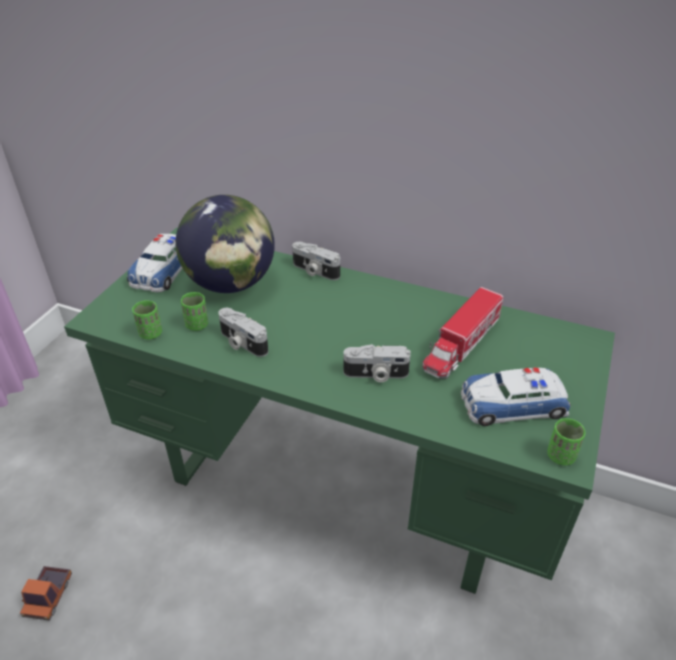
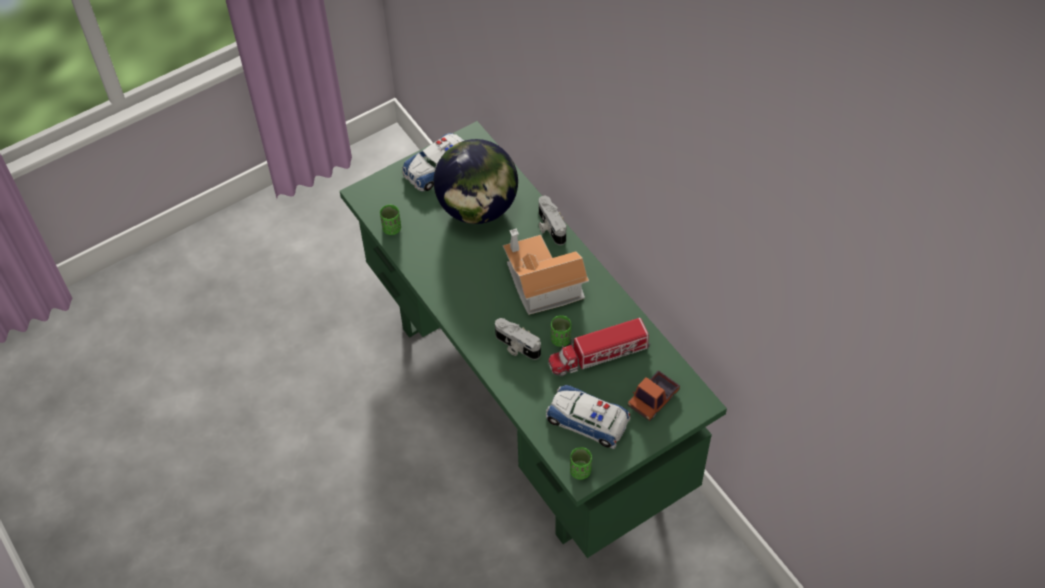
camera: 35 degrees right, 15 degrees up
(49, 596) = (271, 371): toy truck -> toy truck (653, 399)
(197, 325) = (427, 237): green cup -> green cup (560, 339)
(241, 343) = (446, 270): camera -> none
(348, 314) = (540, 284): none -> toy house

